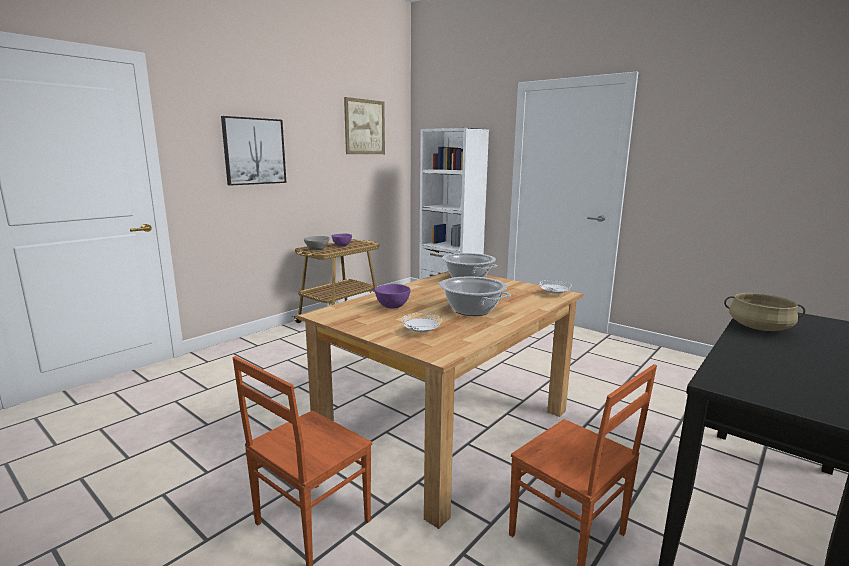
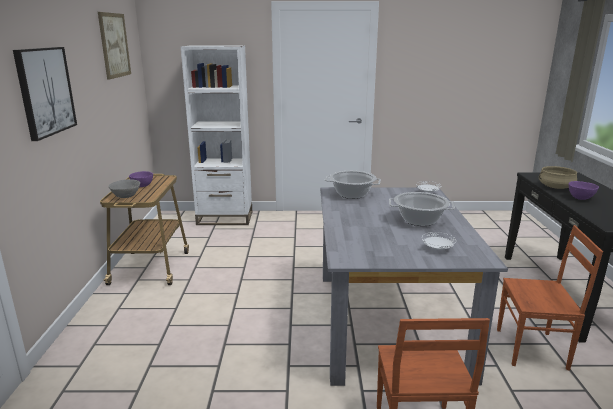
camera: 40 degrees left, 5 degrees up
(393, 307) = (371, 235): purple bowl -> purple bowl (581, 198)
(448, 430) = (389, 321): brown dining table -> grey dining table

